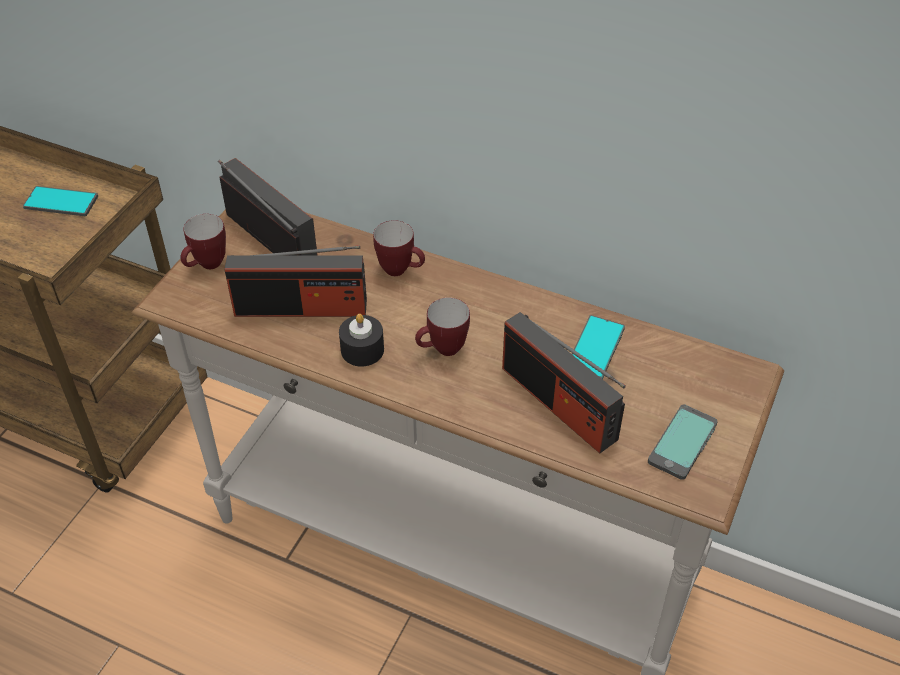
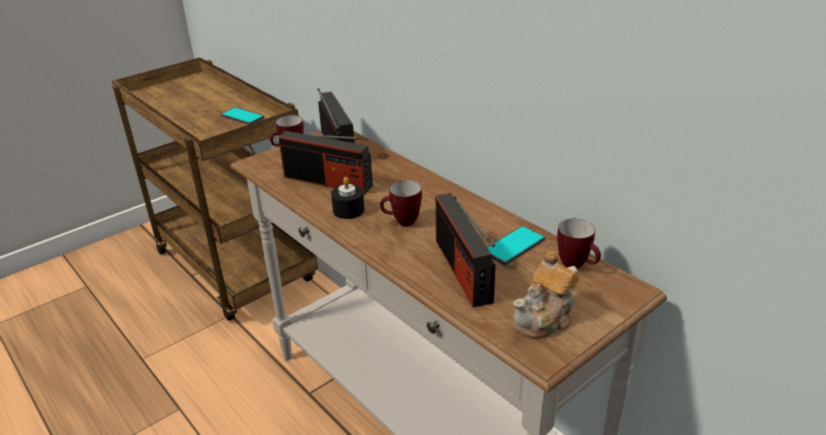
camera: 25 degrees right, 15 degrees down
(401, 270) = (406, 177): mug -> mug (577, 266)
(683, 443) = (545, 318): phone -> teapot

